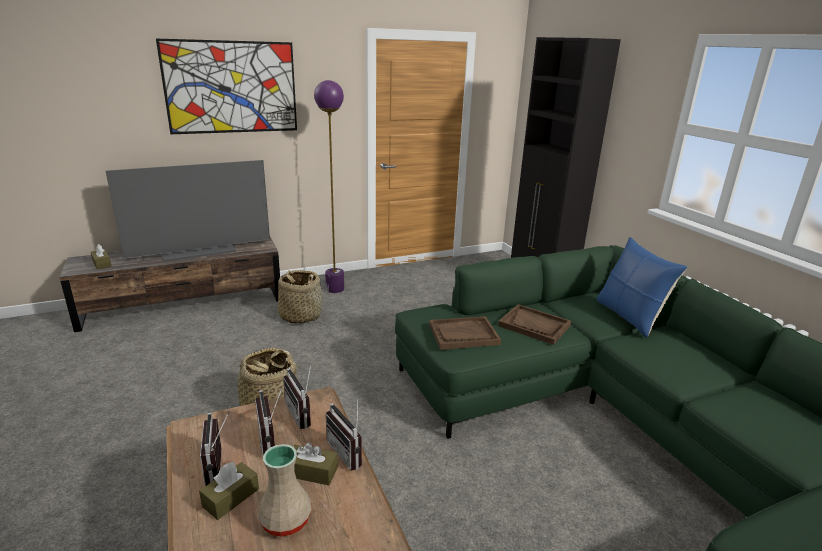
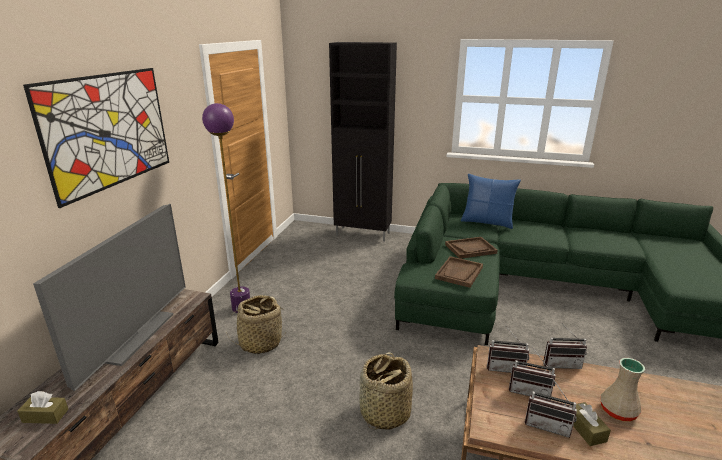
camera: 50 degrees left, 0 degrees up
(312, 472) = (574, 385): brown tissue box -> none

